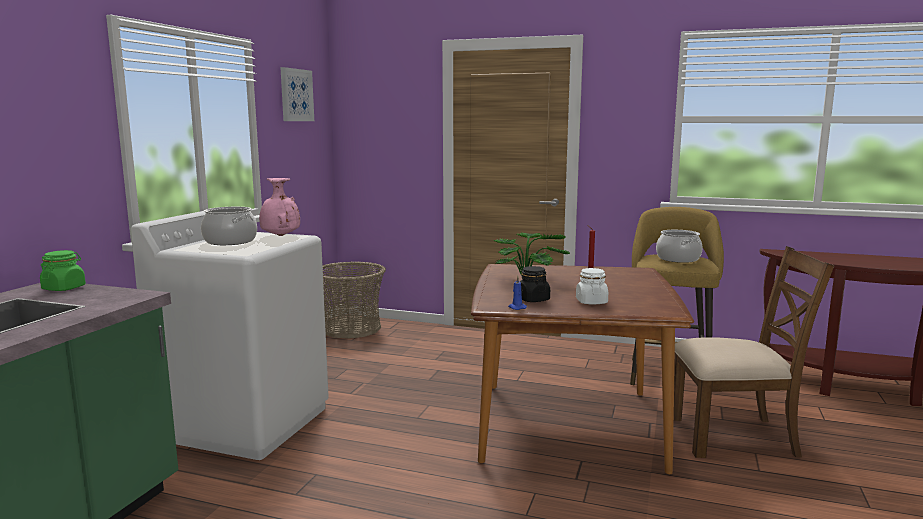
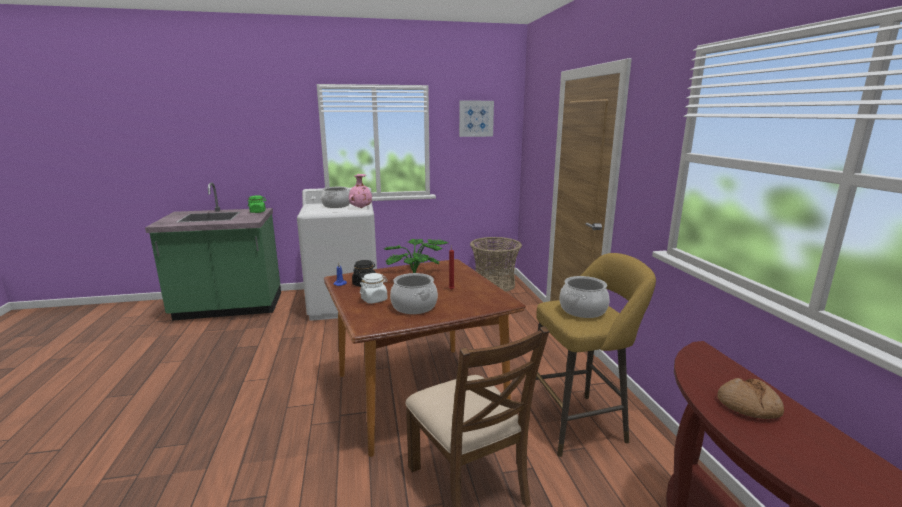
camera: 60 degrees right, 5 degrees up
(627, 293) = (413, 306): none -> cooking pot
(852, 259) = (748, 406): none -> bread

